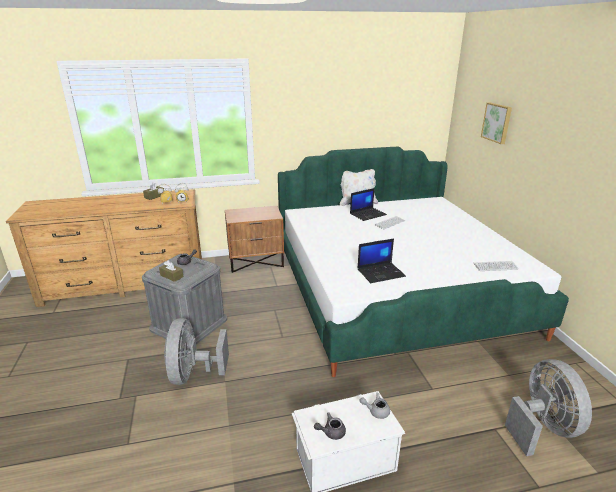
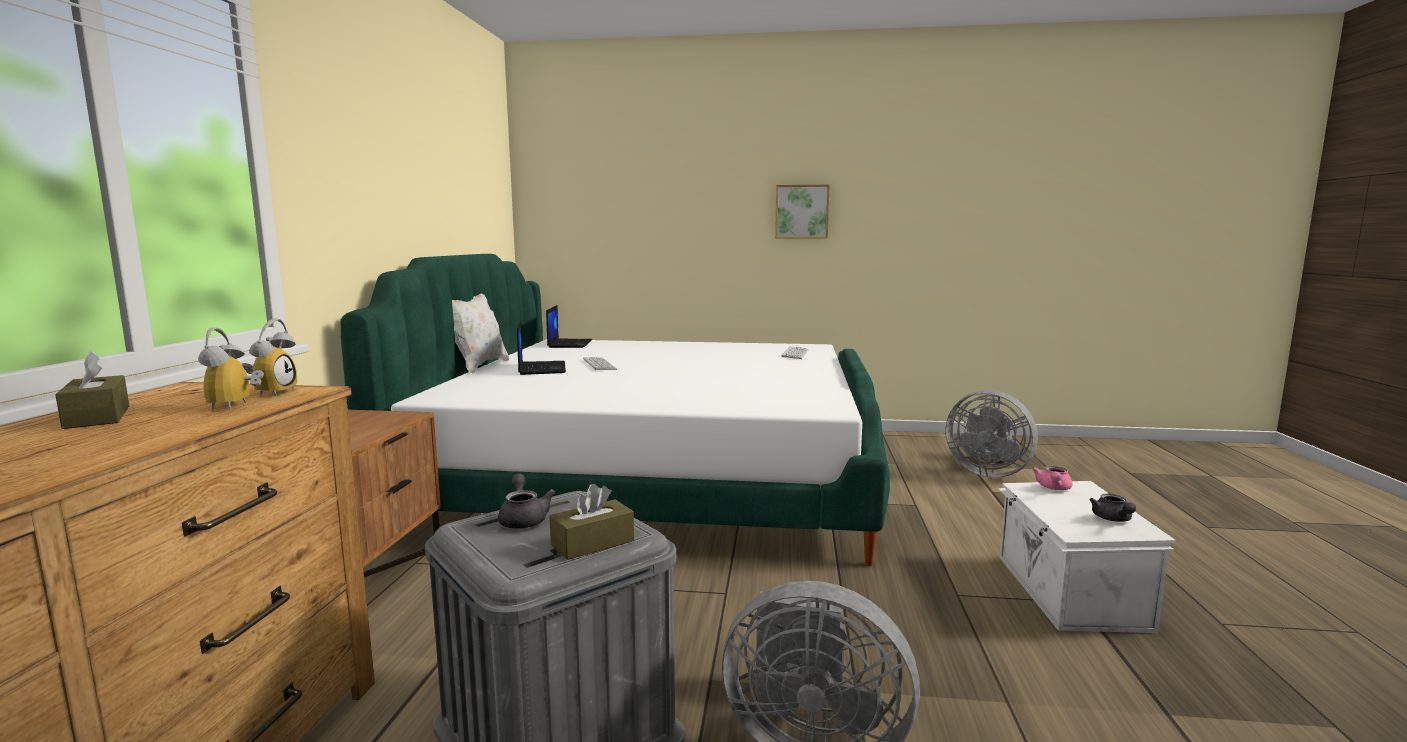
camera: 70 degrees left, 15 degrees down
(376, 411) = (1053, 488): grey teapot -> pink teapot
(381, 273) = (771, 388): laptop -> laptop (569, 344)
(497, 122) = (637, 194): picture -> picture (802, 211)
(542, 427) = (987, 472): grey fan -> grey fan turned 150 degrees counterclockwise

